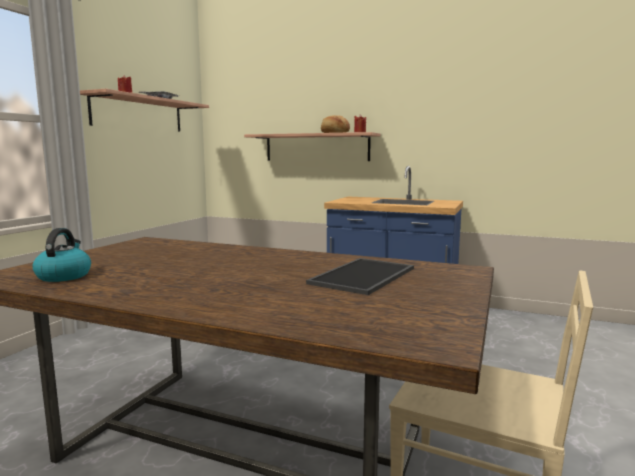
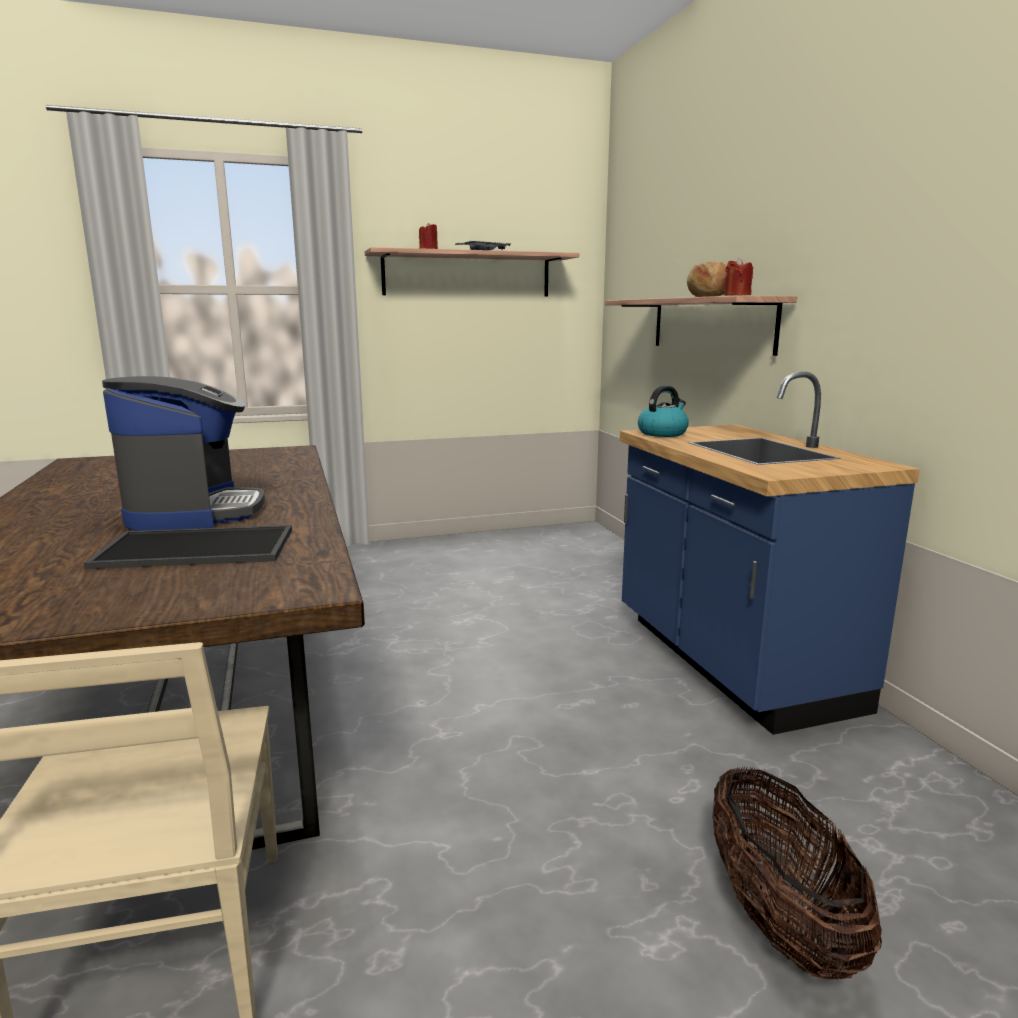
camera: 50 degrees right, 5 degrees up
(64, 276) = (97, 471): kettle -> kettle (662, 433)
(276, 269) = (194, 512): none -> coffee machine
(548, 363) = (778, 919): none -> basket

